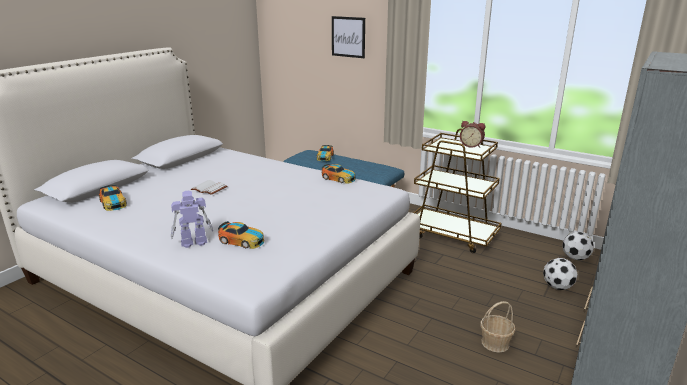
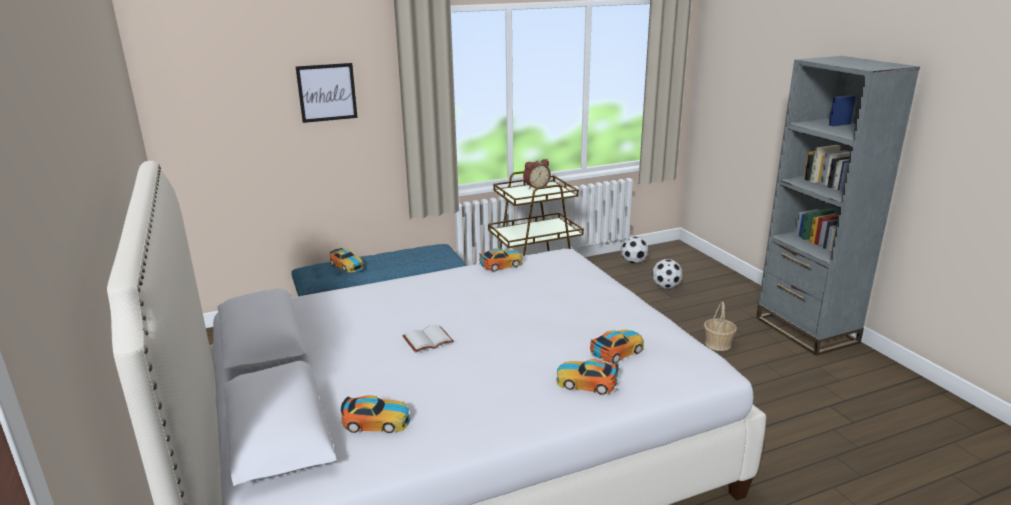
camera: 55 degrees left, 0 degrees up
(193, 242) = (586, 382): toy robot -> toy car

